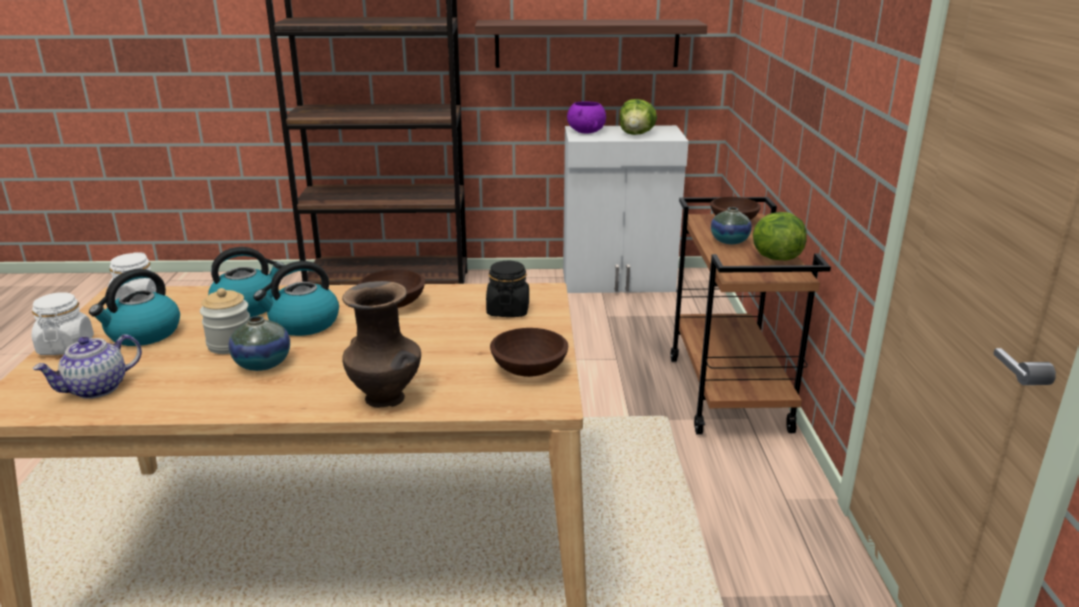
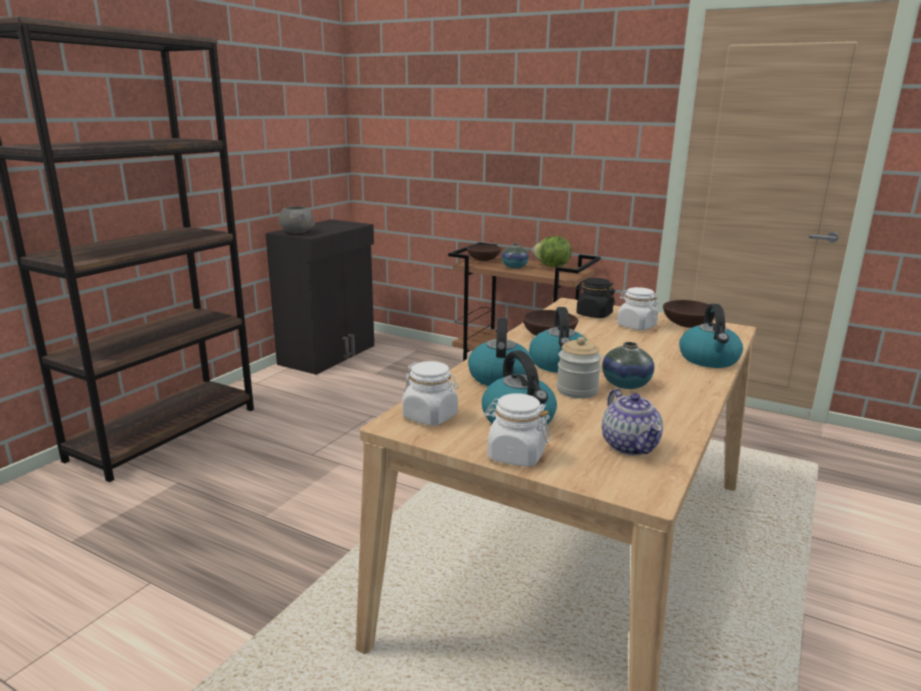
camera: 60 degrees left, 5 degrees down
(386, 399) = (709, 360): brown vase -> kettle
(486, 340) = (636, 326): none -> white jar
(586, 132) = (297, 232): purple bowl -> grey bowl
(587, 43) = (270, 158): shelf -> none
(618, 281) = (329, 355): white cabinet -> black cabinet
(636, 134) = (332, 227): lettuce -> none

